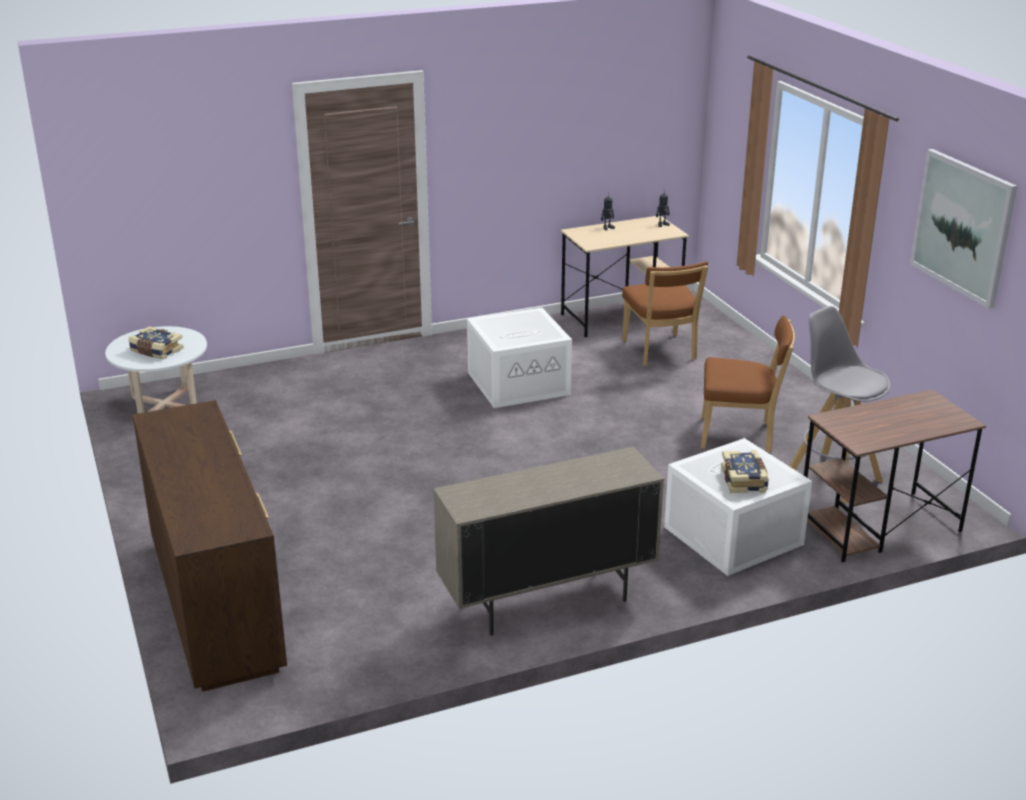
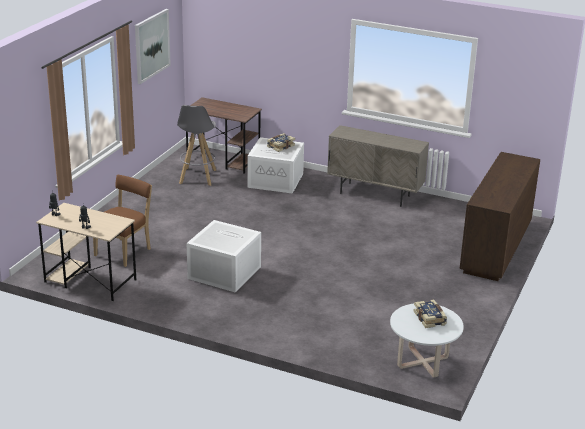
camera: 135 degrees left, 0 degrees up
(740, 436) = (191, 203): brown chair -> none

